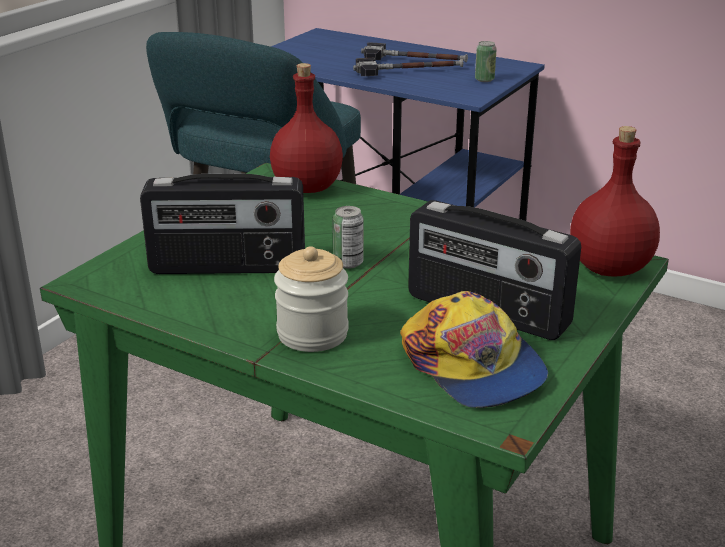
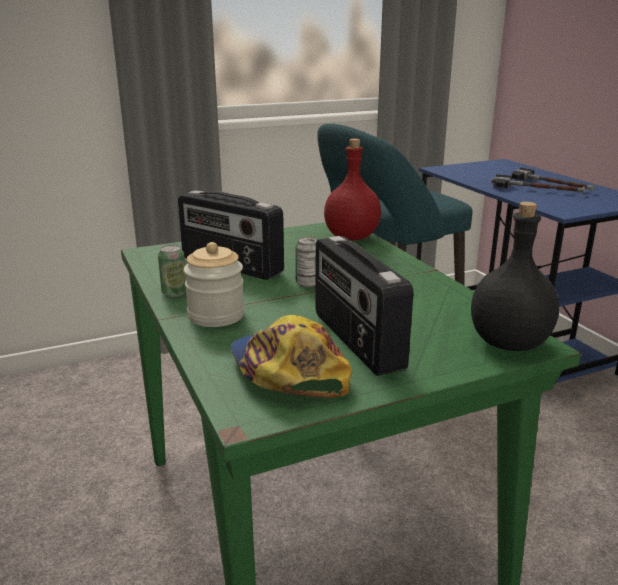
camera: 35 degrees right, 5 degrees down
(473, 366) = (287, 371): cap -> cap turned 150 degrees clockwise
(484, 80) = (593, 204): can -> can (174, 293)
(608, 268) = (507, 342): red bottle -> black bottle

